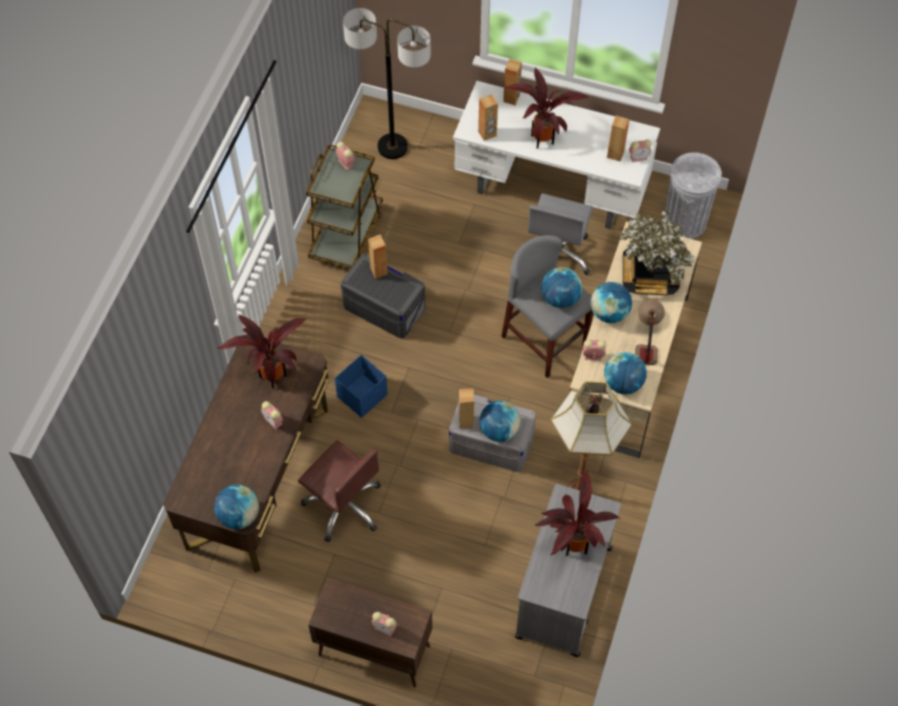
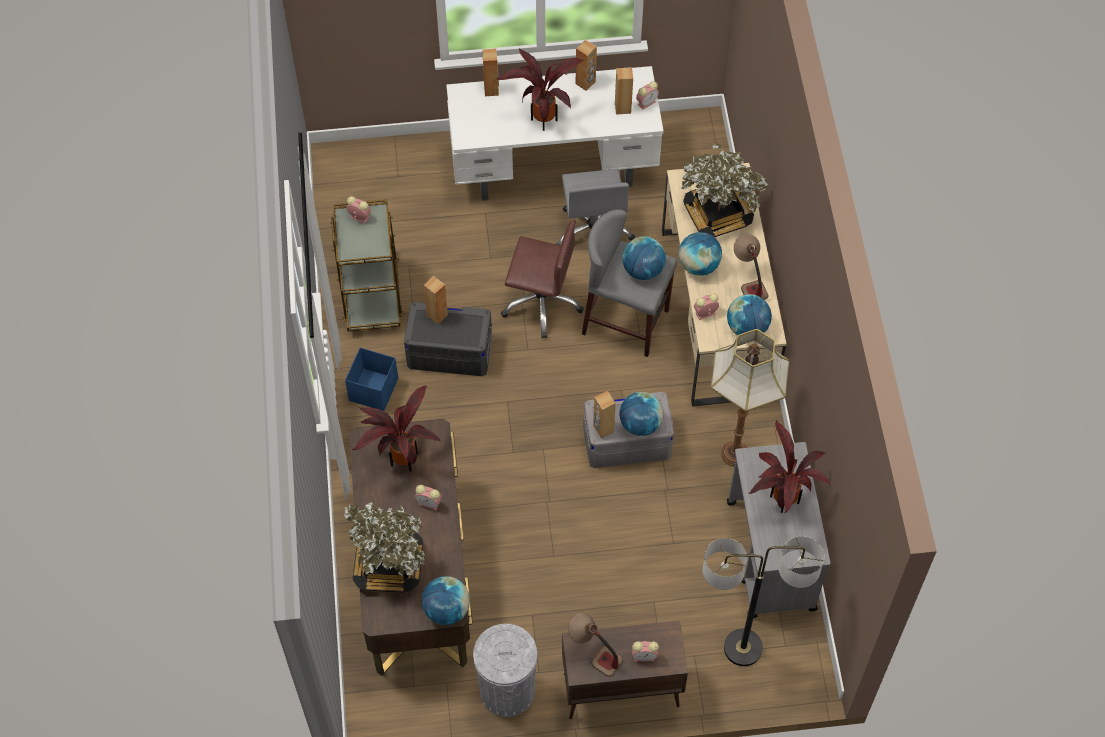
camera: 25 degrees left, 0 degrees up
(213, 458) = (388, 565): none -> potted plant
(344, 505) = (516, 563): brown office chair -> brown office chair (542, 302)
(344, 607) = (594, 653): none -> table lamp
(363, 395) = (476, 448): blue storage box -> blue storage box (374, 389)
(392, 147) = (370, 186): floor lamp -> floor lamp (742, 648)
(487, 134) = (486, 134): brown speaker -> brown speaker (585, 83)
(684, 221) = (699, 151): grey trash can -> grey trash can (507, 691)

